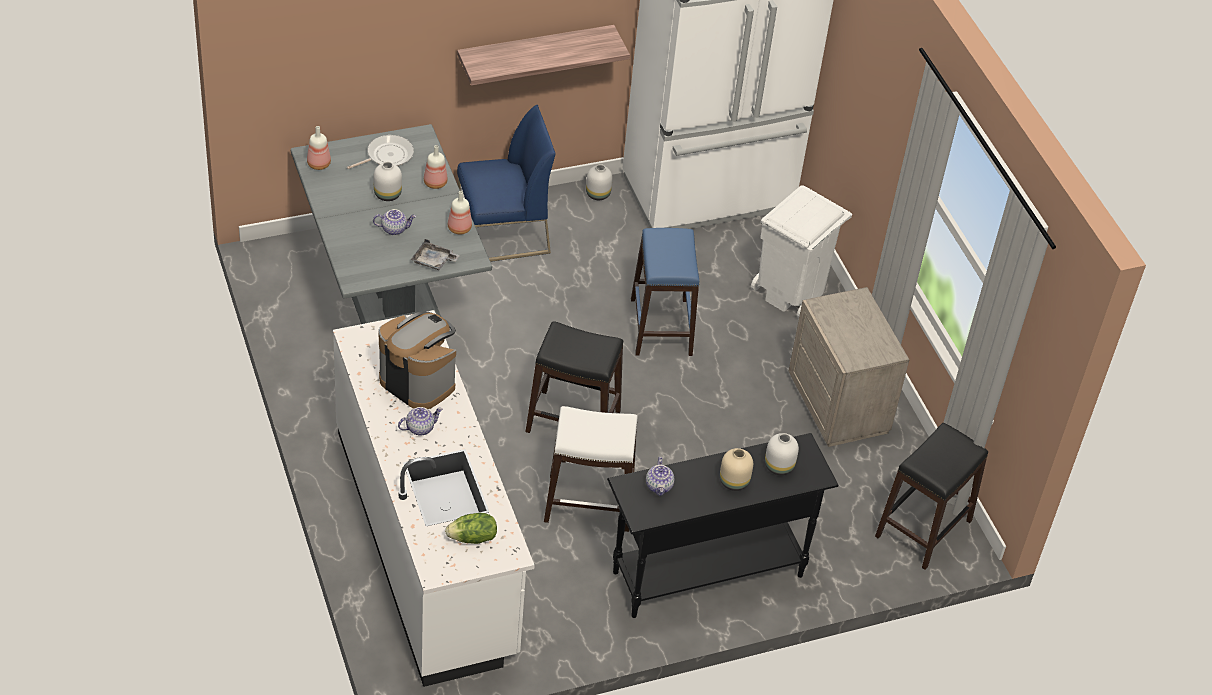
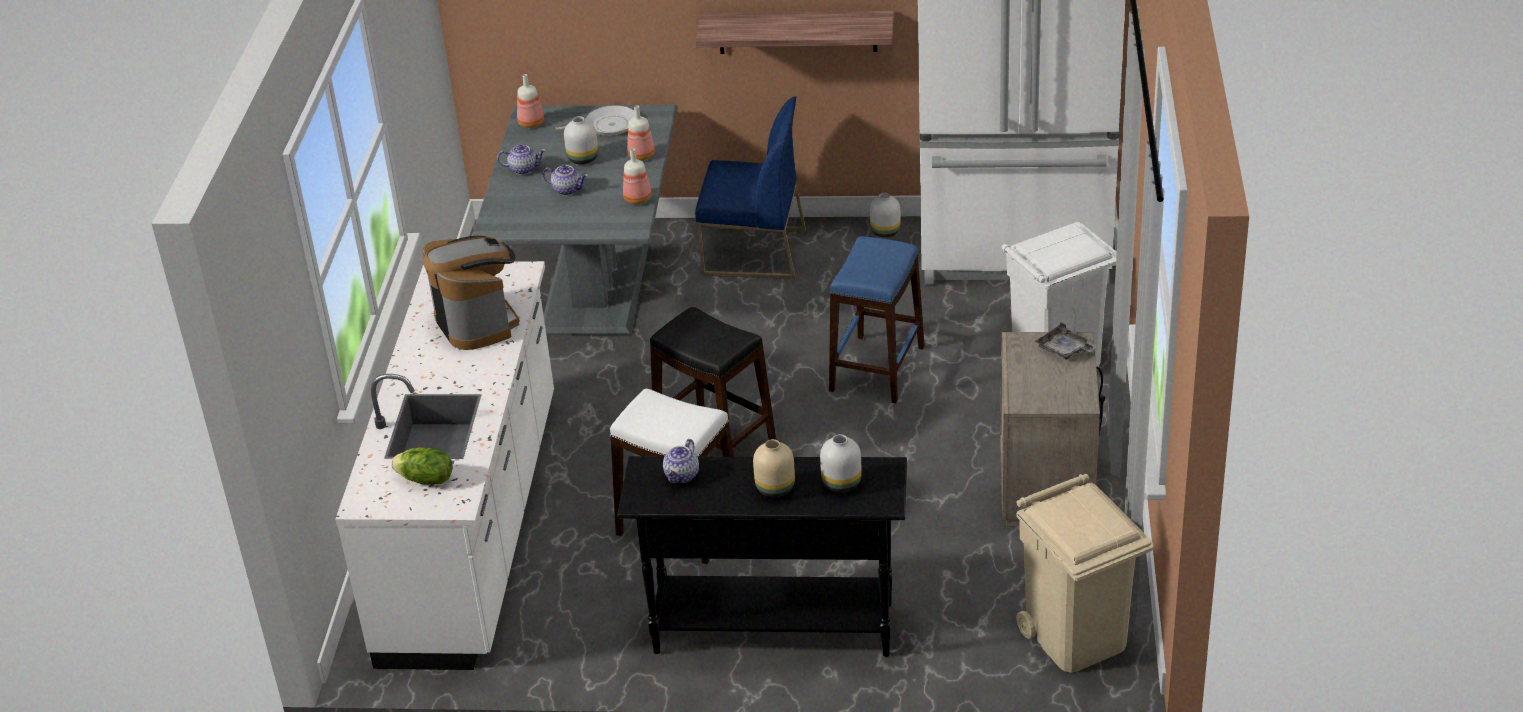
camera: 30 degrees right, 10 degrees down
(420, 427) = (447, 365): teapot -> teapot (524, 169)
(434, 261) = (588, 224): grey tray -> grey tray (1065, 350)
(922, 528) = (1077, 637): black stool -> beige trash can

